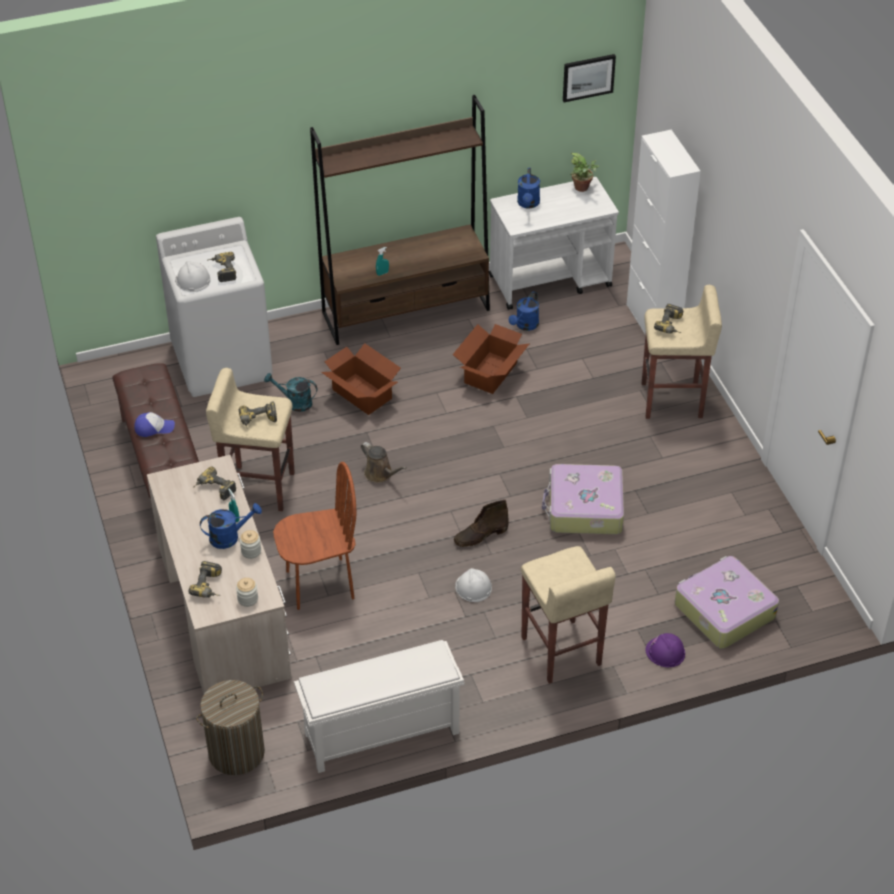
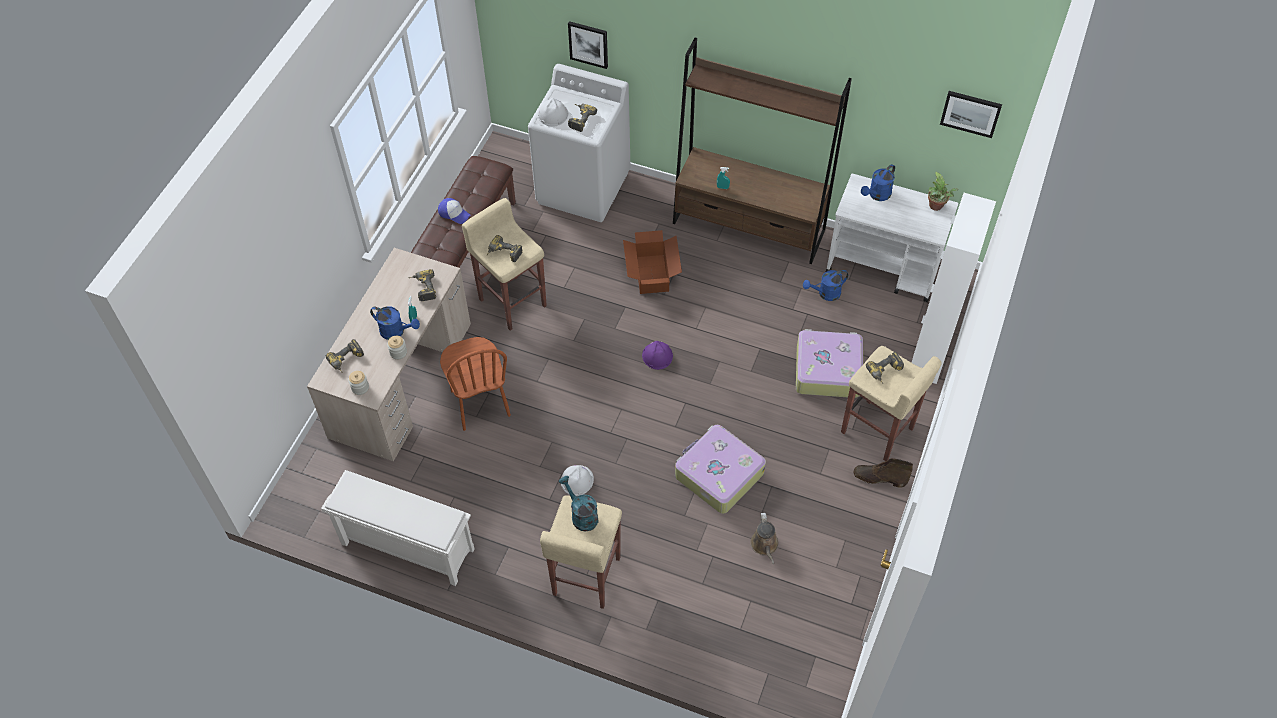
camera: 40 degrees right, 10 degrees up
(189, 194) = (588, 44): none -> picture
(236, 752) = (309, 490): laundry basket -> none
(294, 402) = (599, 251): turquoise watering can -> turquoise watering can (581, 515)
(320, 584) = (479, 403): brown chair -> brown chair turned 45 degrees clockwise
(380, 474) = (602, 346): brown watering can -> brown watering can (765, 545)
(480, 535) = (622, 443): brown boot -> brown boot (879, 477)
(491, 373) = (761, 317): cardboard box -> none
(665, 652) = (659, 634): purple hard hat -> purple hard hat (657, 356)
(723, 610) = (737, 633): suitcase -> suitcase (827, 369)

